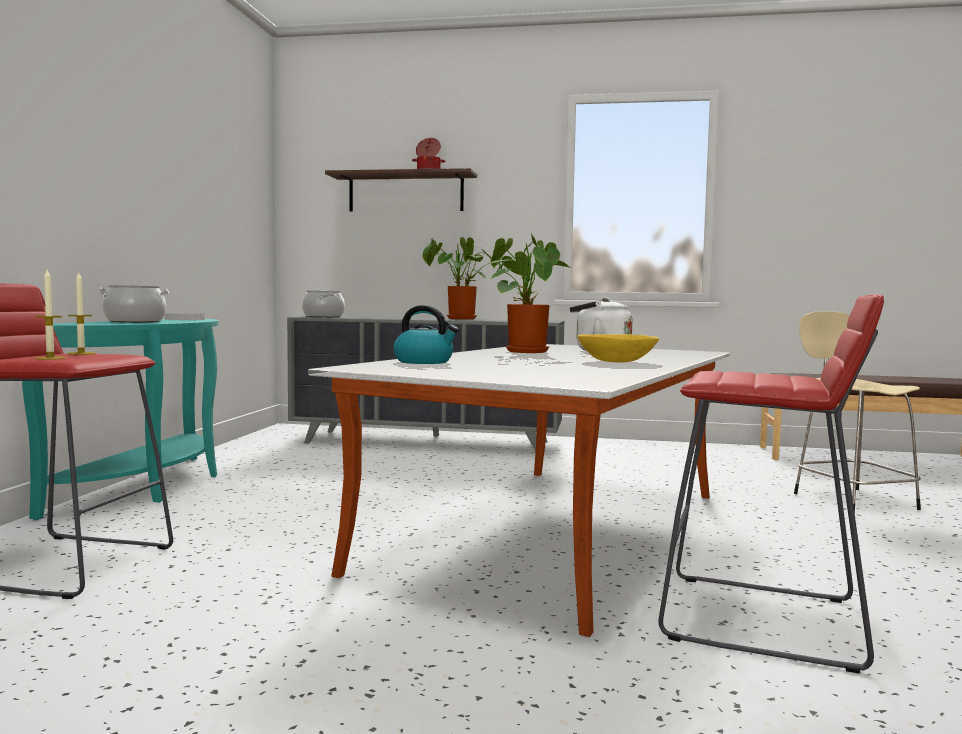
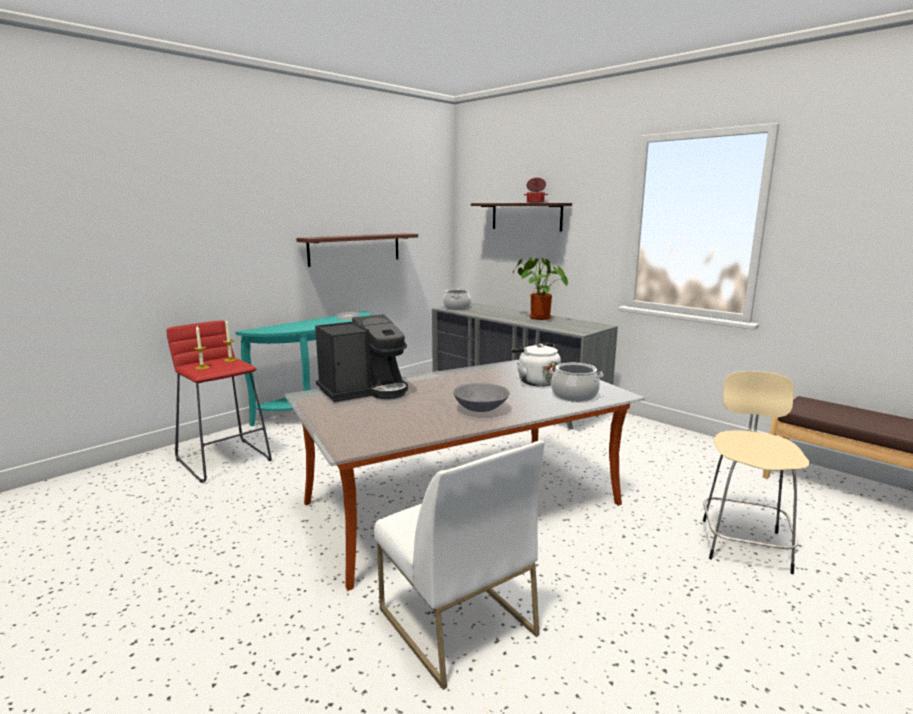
camera: 35 degrees right, 10 degrees up
(135, 321) = (307, 324): cooking pot -> cooking pot (574, 395)
(174, 213) = (355, 249): none -> shelf
(424, 362) = (365, 391): kettle -> coffee machine
(523, 351) = (479, 376): potted plant -> none
(617, 362) = (481, 409): yellow bowl -> grey bowl
(763, 620) = (455, 621): red stool -> white chair

